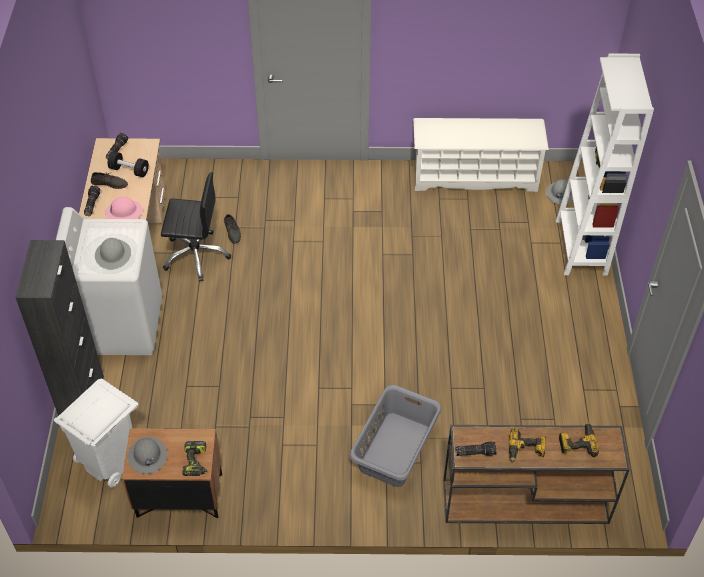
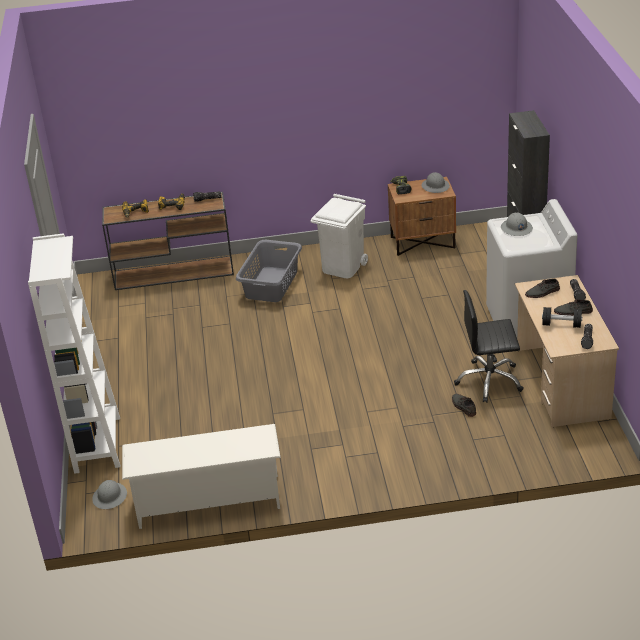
camera: 175 degrees right, 15 degrees down
(110, 459) = (483, 251): white trash can -> white trash can (343, 267)
(123, 212) = (542, 292): pink hard hat -> grey shoe

